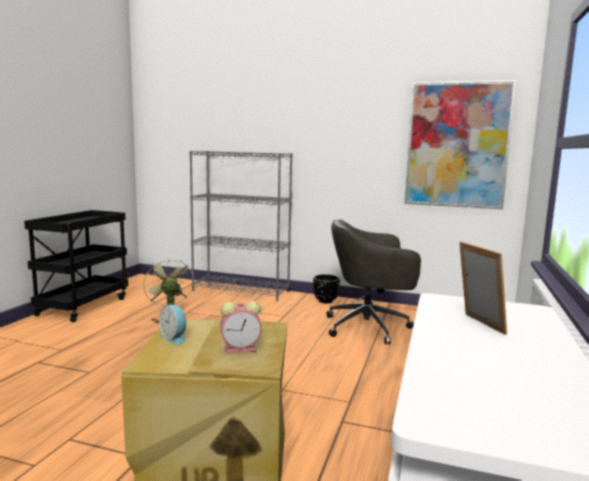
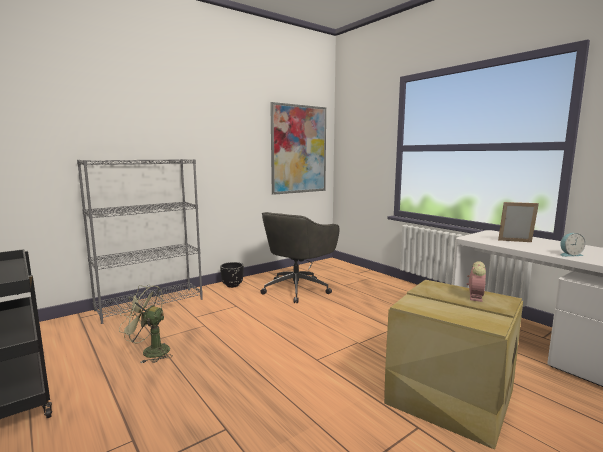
camera: 55 degrees left, 0 degrees up
(175, 337) = (440, 311): alarm clock -> alarm clock (569, 254)

